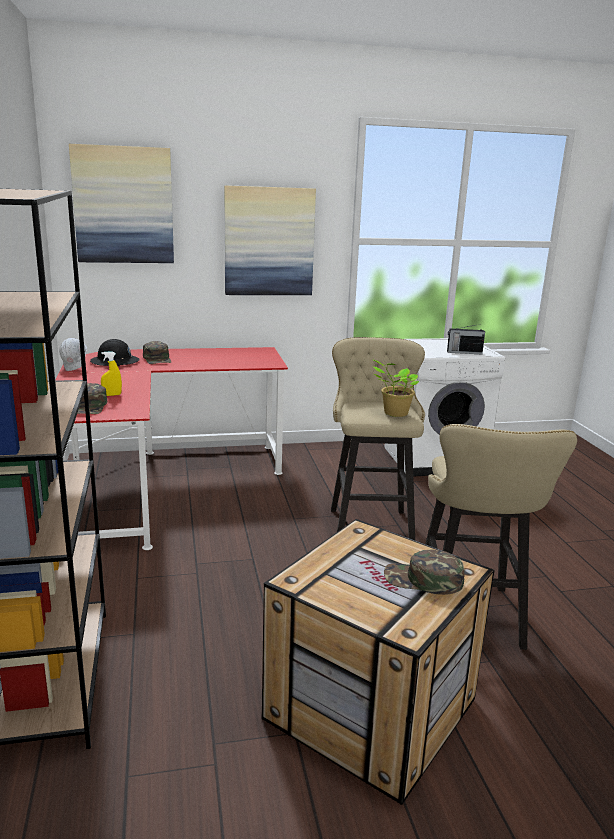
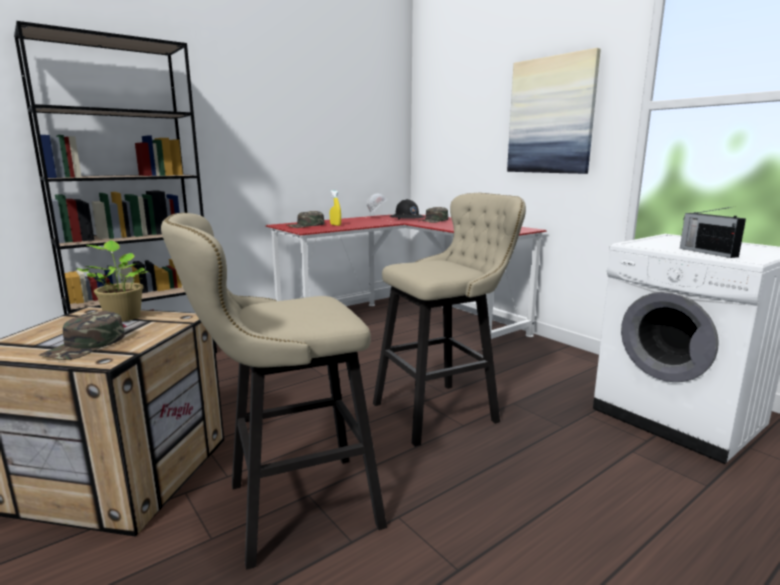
camera: 65 degrees right, 5 degrees down
(123, 205) = (449, 95): picture -> none
(394, 413) = (431, 270): potted plant -> potted plant (122, 317)
(423, 580) = (86, 346): green cap -> green cap turned 150 degrees counterclockwise

